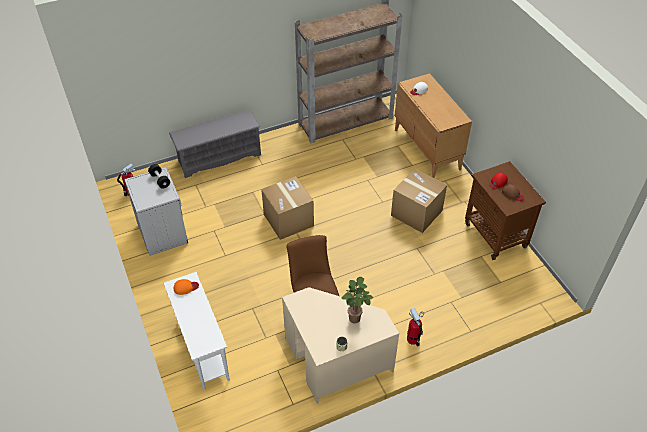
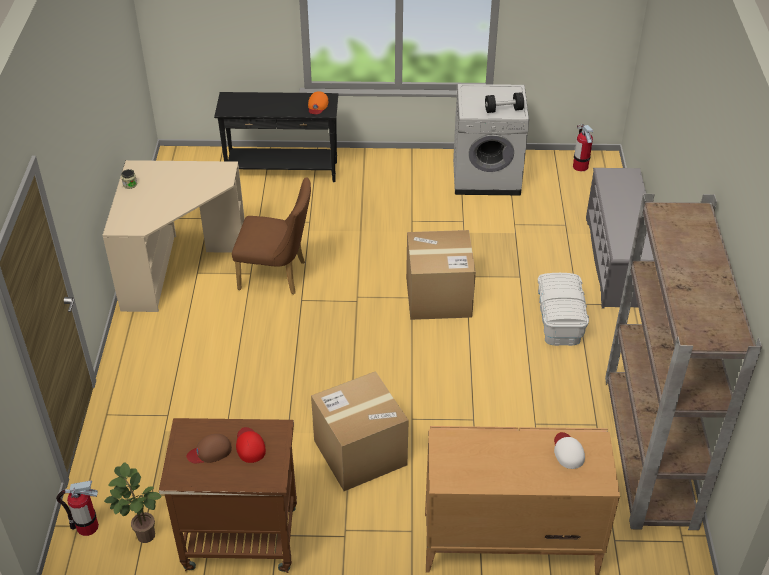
camera: 115 degrees right, 5 degrees down
(202, 349) = (283, 171): white console table -> black console table
(279, 167) = (559, 321): none -> white storage box
(355, 320) = (153, 206): potted plant -> potted plant (142, 535)
(413, 339) = (147, 348): fire extinguisher -> fire extinguisher (87, 527)

